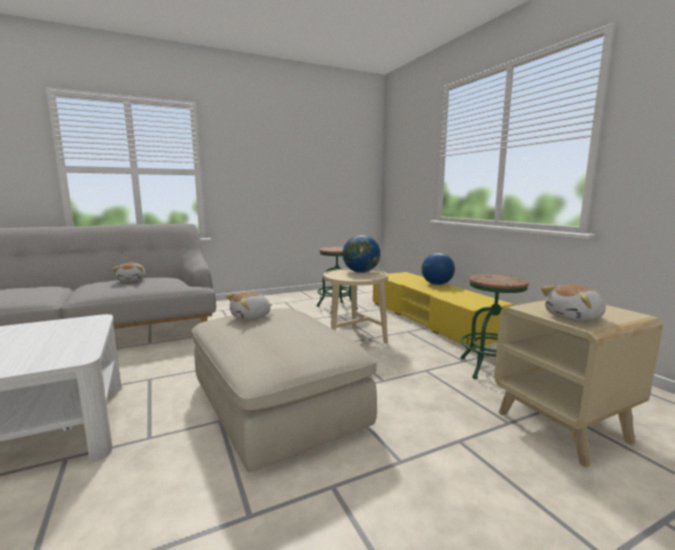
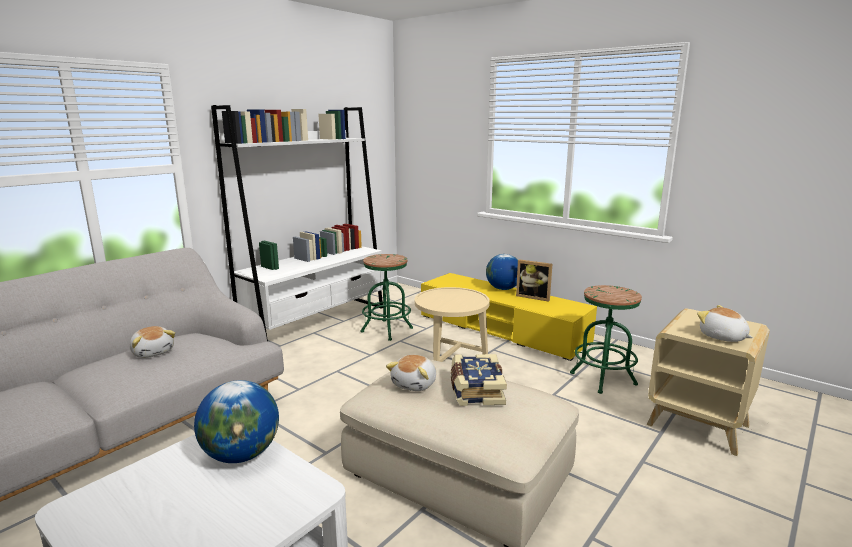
camera: 25 degrees left, 5 degrees up
(288, 327) = (475, 390): none -> book
(293, 297) = (316, 322): none -> white bookcase
(361, 272) = (452, 294): globe -> globe (242, 455)
(458, 291) = (533, 297): none -> picture frame
(575, 318) = (722, 337): plush toy -> plush toy turned 105 degrees clockwise

